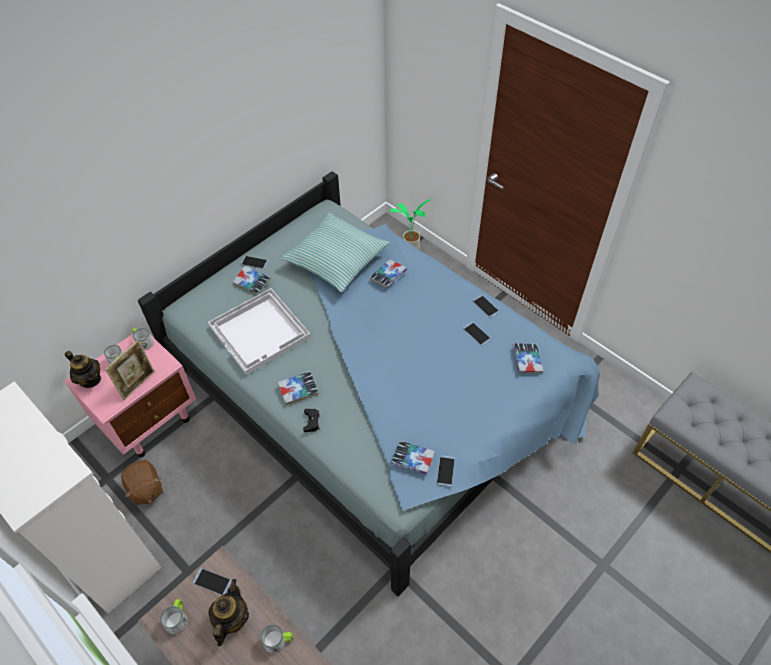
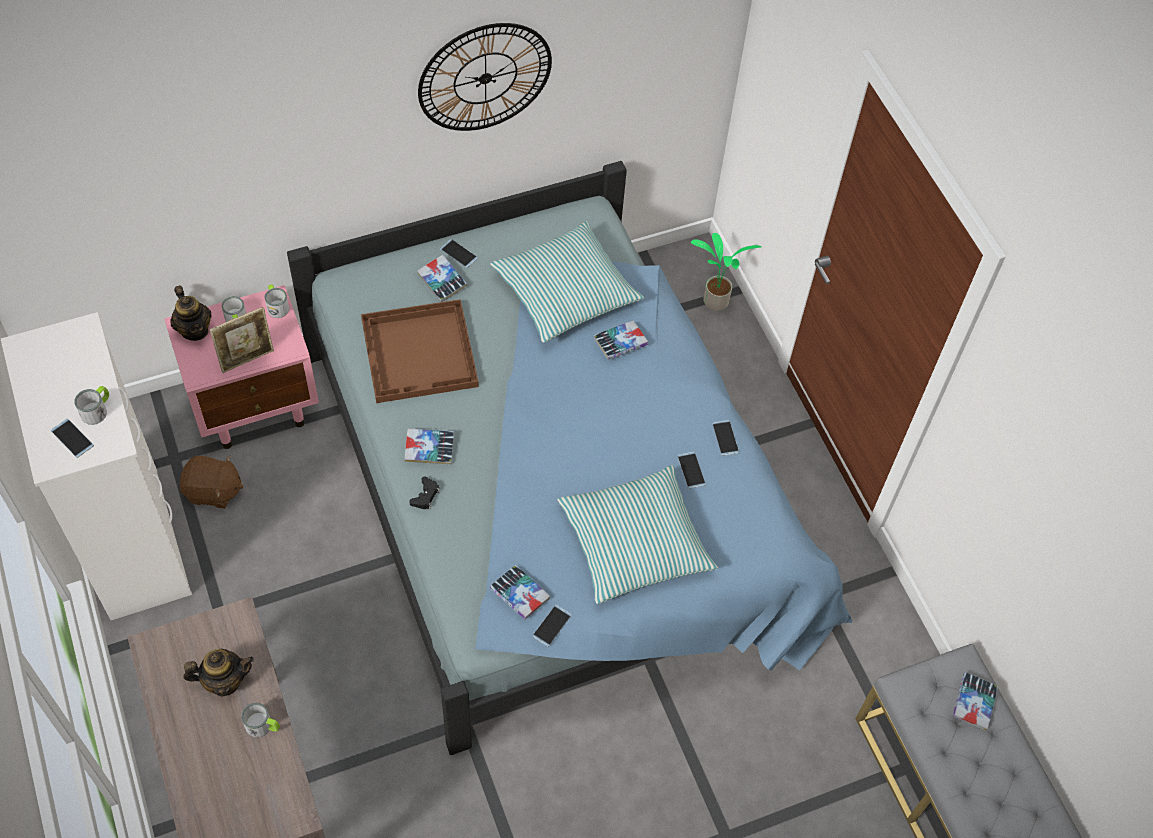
camera: 20 degrees right, 5 degrees up
(145, 489) = (213, 491): brown plush toy -> brown plush toy turned 75 degrees counterclockwise
(178, 618) = (169, 653): mug -> mug (97, 410)
(212, 581) = (222, 631): phone -> phone (72, 438)
(231, 619) = (224, 681): teapot -> teapot turned 45 degrees clockwise
(237, 125) = (485, 78): none -> wall clock
(260, 332) = (420, 353): white tray -> brown tray
(468, 393) = (634, 542): none -> pillow
(527, 360) = (735, 532): book -> book (973, 703)

